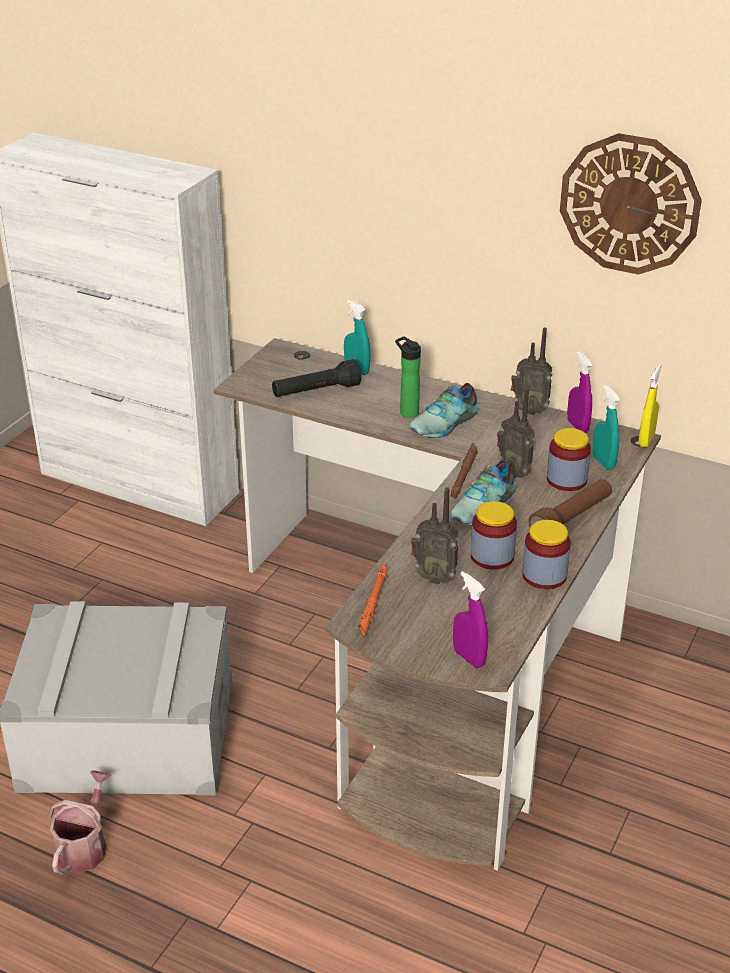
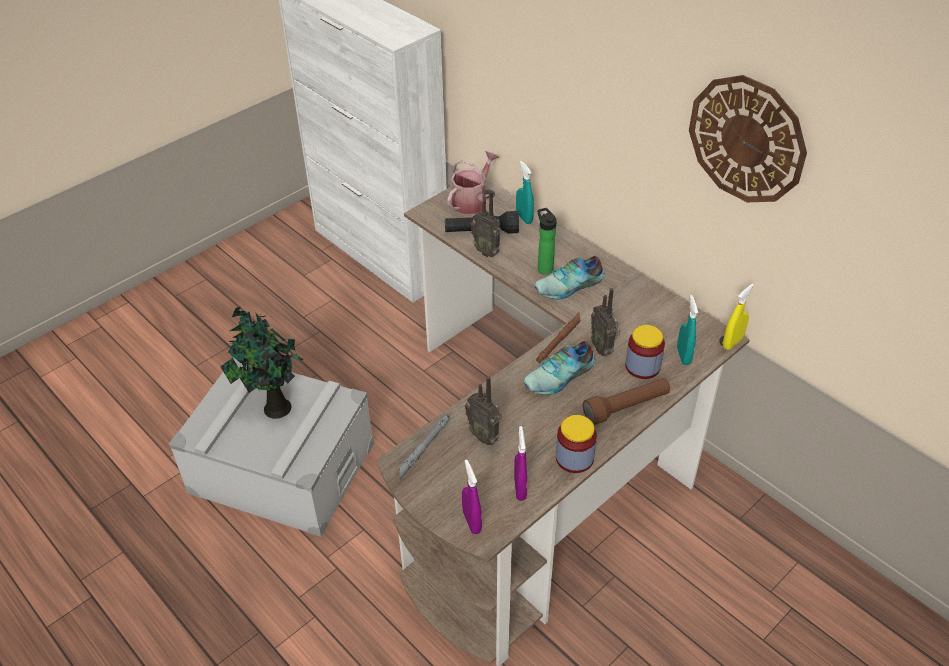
camera: 20 degrees right, 10 degrees up
(84, 846) = (214, 551): watering can -> watering can (472, 200)
(118, 647) = (274, 408): none -> potted plant
(373, 603) = (423, 448): orange flashlight -> grey flashlight
(492, 556) = (541, 427): jar -> none
(529, 410) = (647, 288): radio -> radio (487, 251)
(577, 426) = (680, 314): purple spray bottle -> purple spray bottle (520, 489)

